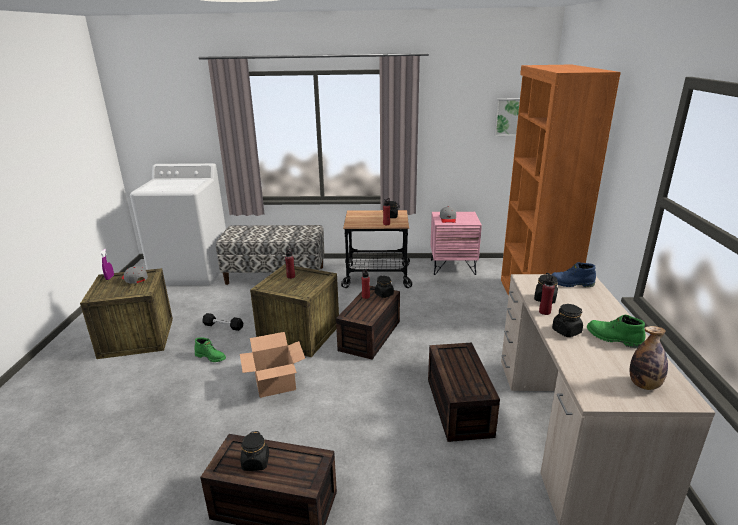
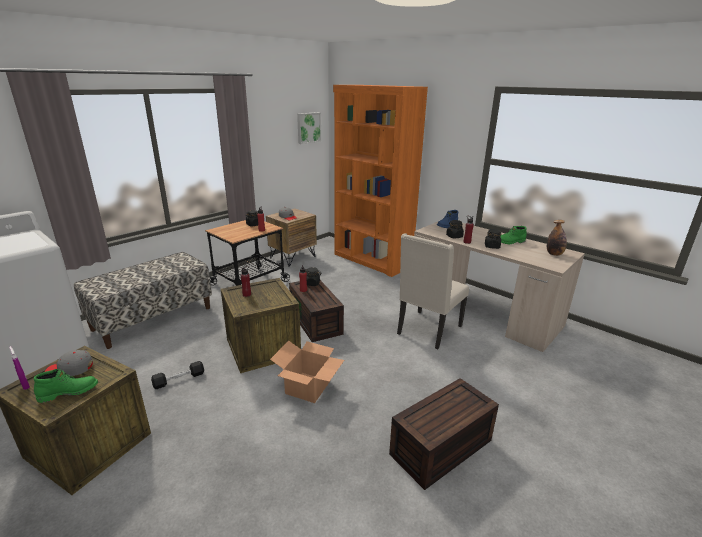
camera: 50 degrees left, 0 degrees up
(211, 357) = (216, 406): green boot -> green boot (69, 392)
(256, 462) = (440, 416): black jar -> none
(452, 267) = (292, 257): pink nightstand -> brown nightstand
(457, 405) = (428, 330): brown storage box -> beige chair

